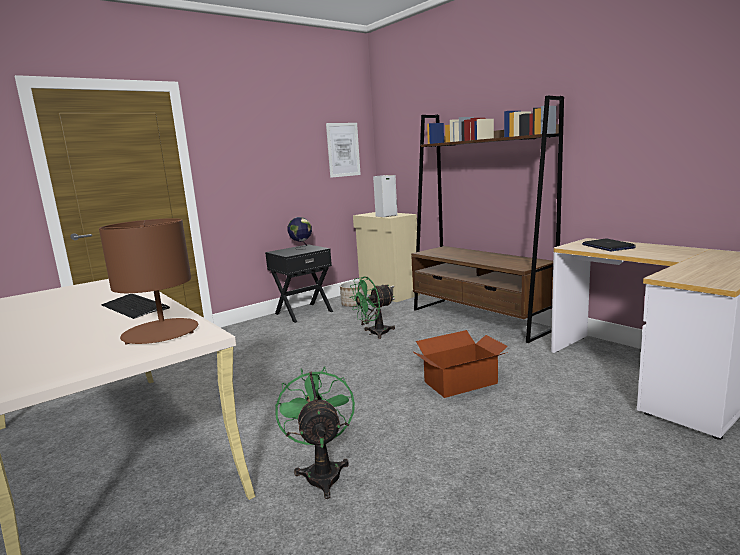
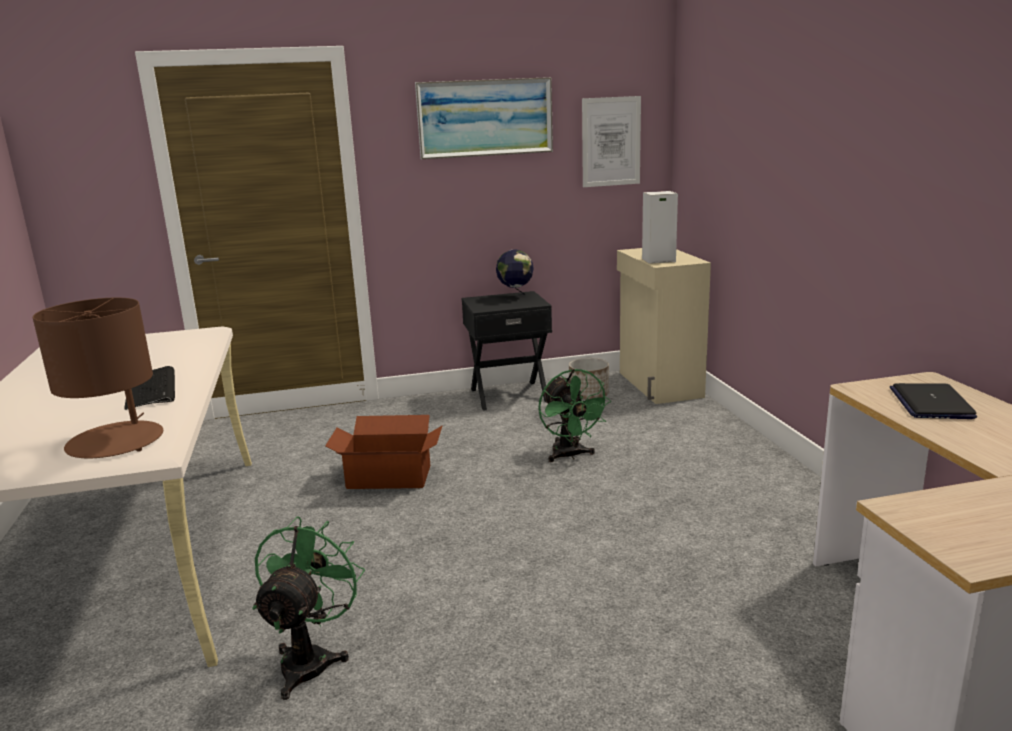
camera: 25 degrees right, 5 degrees up
(271, 133) = (485, 118): none -> picture
(374, 333) = (570, 456): green fan -> green fan turned 105 degrees counterclockwise
(461, 383) = (611, 579): cardboard box -> cardboard box (389, 477)
(480, 319) = (757, 466): brown bookcase -> none

